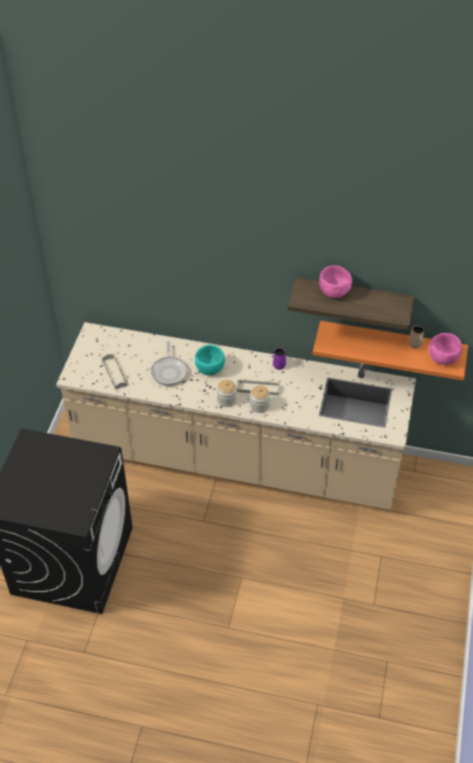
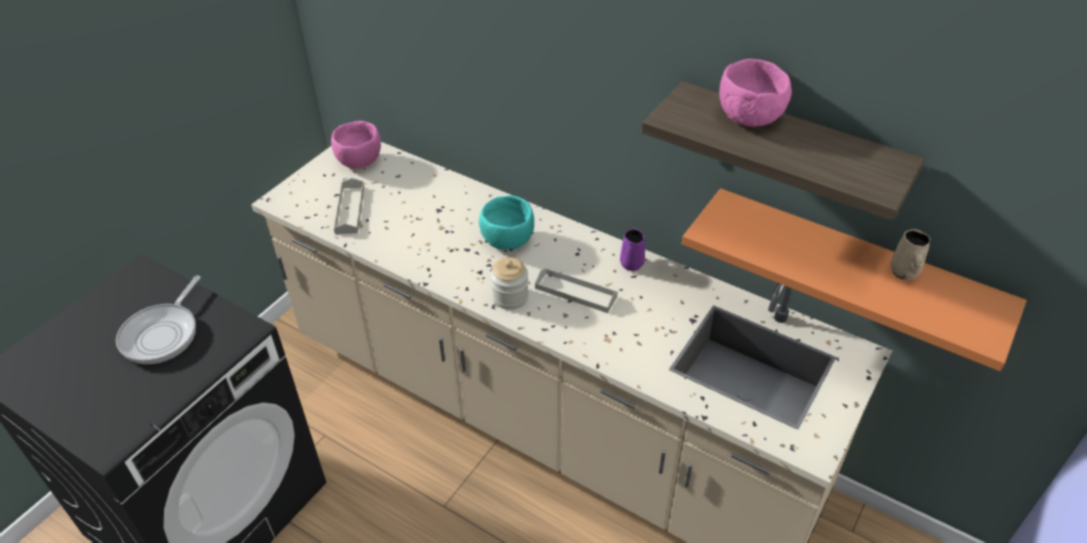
camera: 20 degrees right, 5 degrees down
(169, 371) = (439, 228): frying pan -> frying pan (163, 334)
(259, 405) = (564, 322): jar -> none
(443, 358) = (963, 314): pink bowl -> pink bowl (360, 162)

